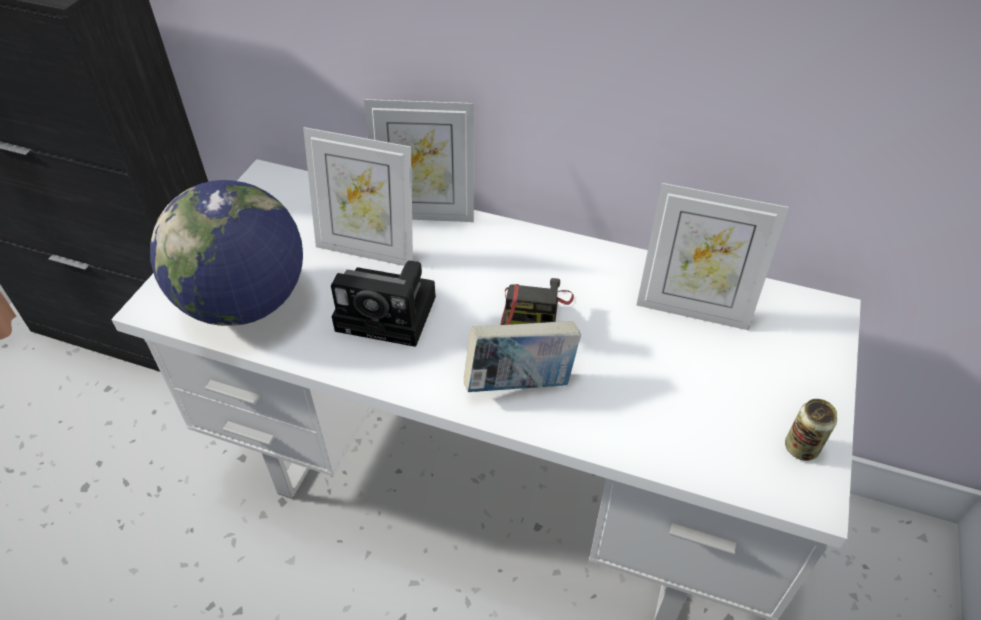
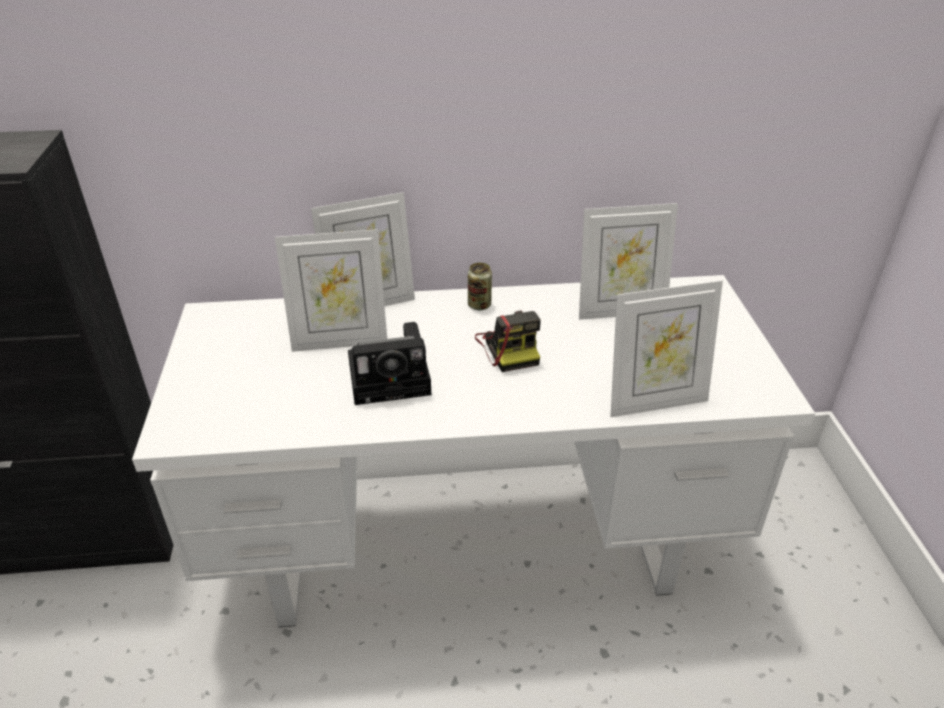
camera: 25 degrees left, 10 degrees down
(245, 303) = (257, 409): globe -> none
(520, 384) = (531, 394): book -> none
(653, 446) = (655, 402): none -> picture frame
(801, 448) = (750, 371): can -> can (479, 305)

